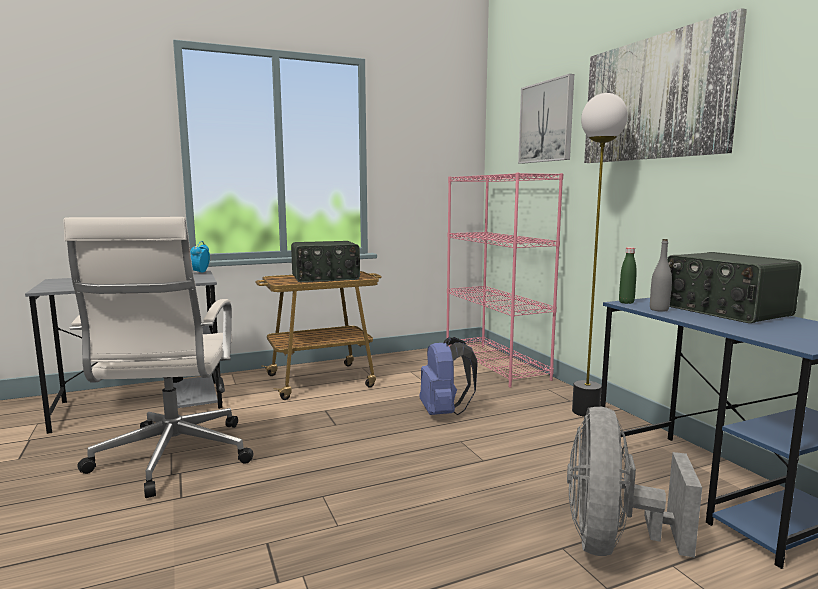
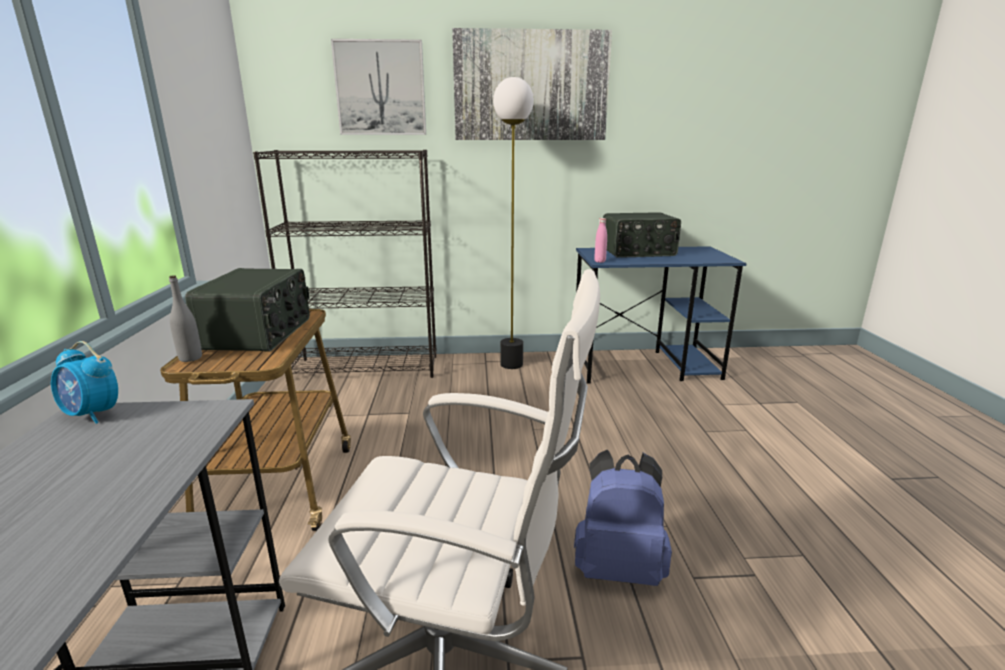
camera: 70 degrees left, 10 degrees up
(444, 412) = (464, 422): blue backpack -> blue backpack (618, 567)
(496, 364) = (367, 368): pink bookcase -> black bookcase
(613, 542) = (699, 413): grey fan -> none
(626, 302) = (599, 261): green bottle -> pink bottle
(659, 309) = (628, 260): grey bottle -> grey bottle (190, 358)

